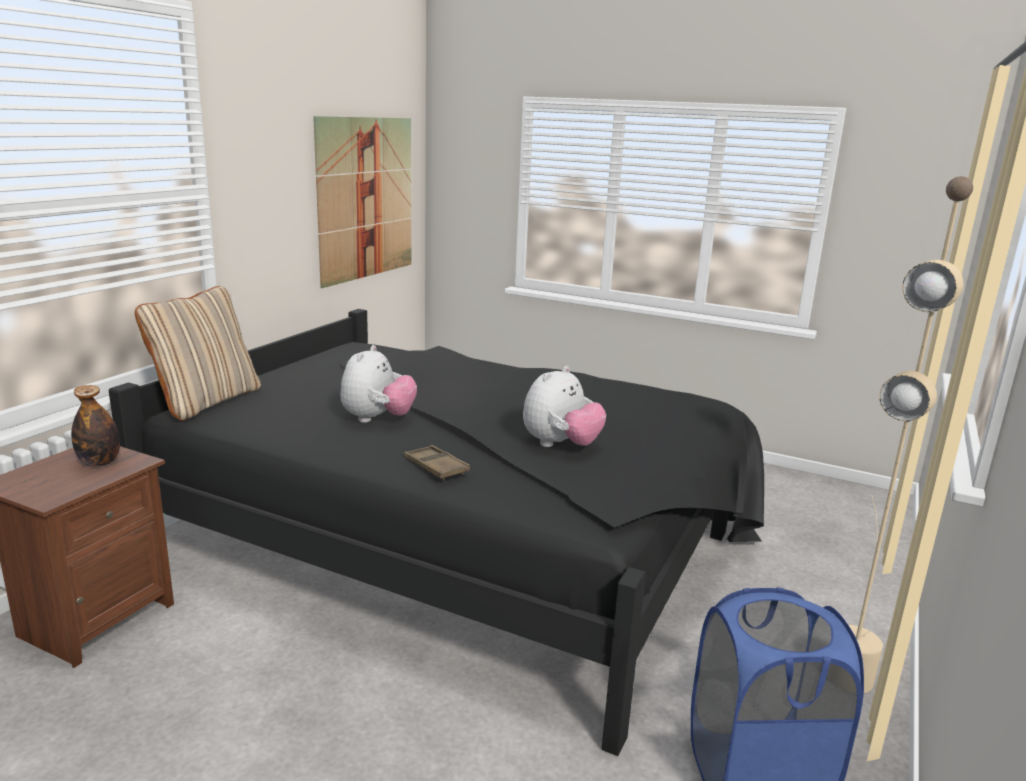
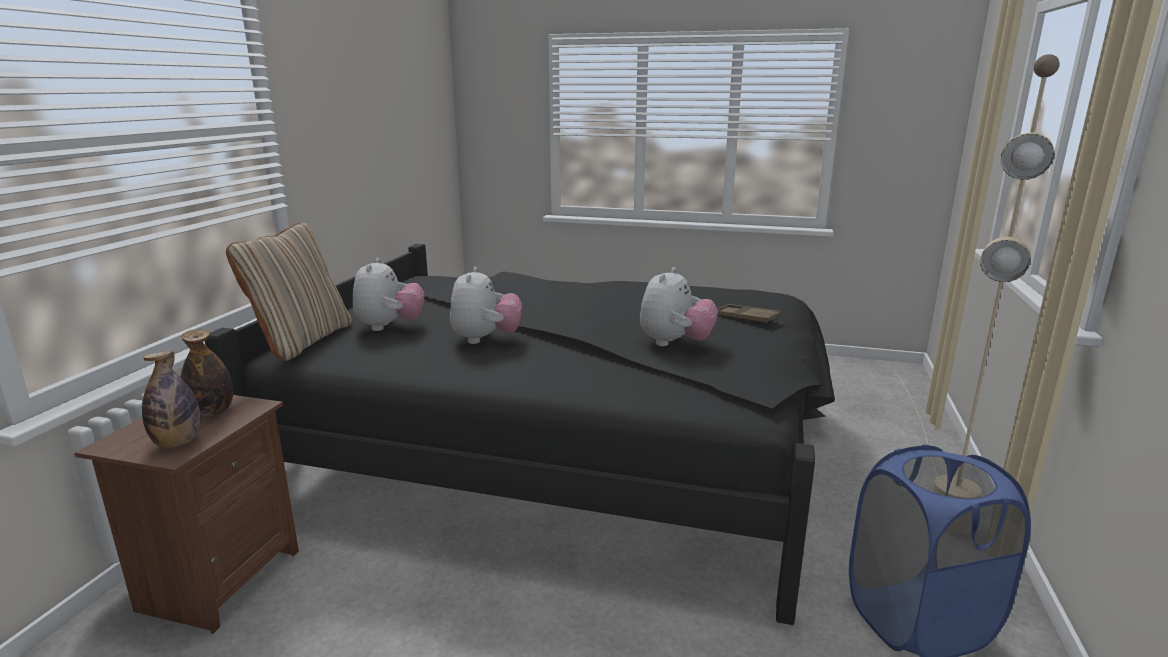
camera: 10 degrees left, 0 degrees up
(57, 488) = (177, 443): none -> bottle
(294, 395) = (389, 327): none -> plush toy
(367, 198) = (410, 137): picture -> none
(436, 467) = (570, 376): brown tray -> brown tray (745, 318)

